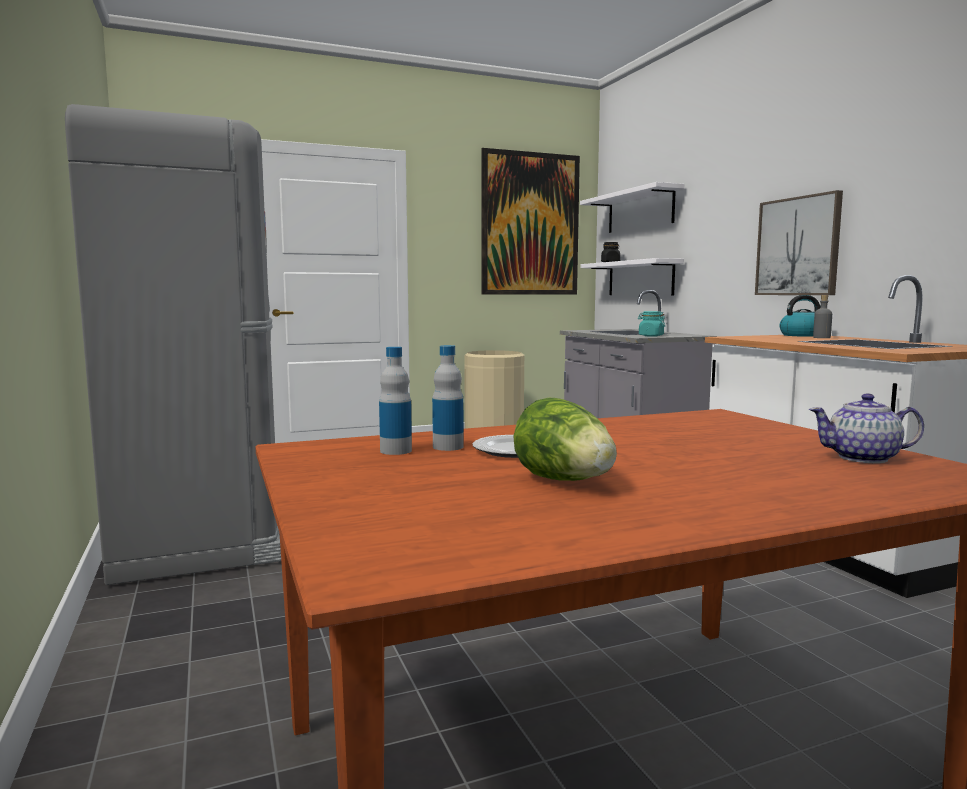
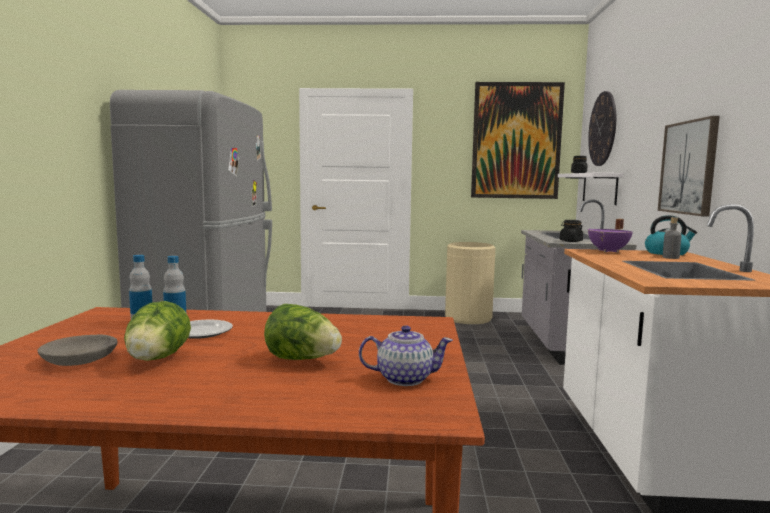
camera: 25 degrees right, 0 degrees up
(468, 496) = (81, 360): none -> grey bowl
(640, 211) = (602, 129): white shelf -> wall clock
(650, 336) = (570, 241): turquoise jar -> black jar
(720, 458) = (303, 359): none -> lettuce
(752, 336) = (609, 251): none -> purple cooking pot
(864, 458) = (404, 378): teapot -> teapot turned 150 degrees clockwise

